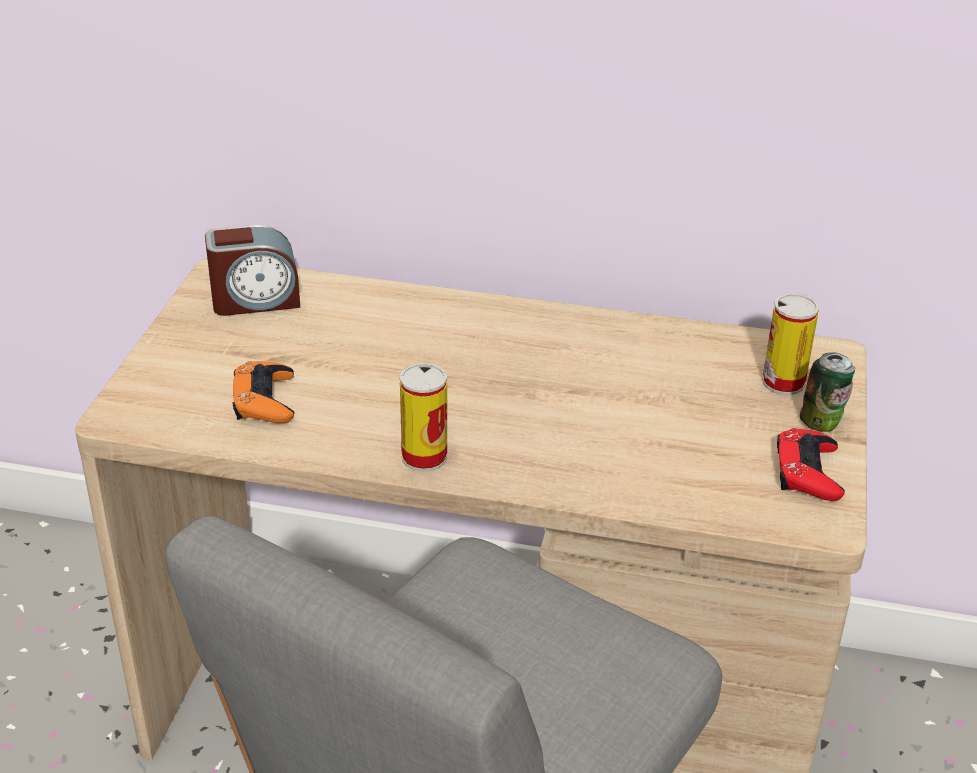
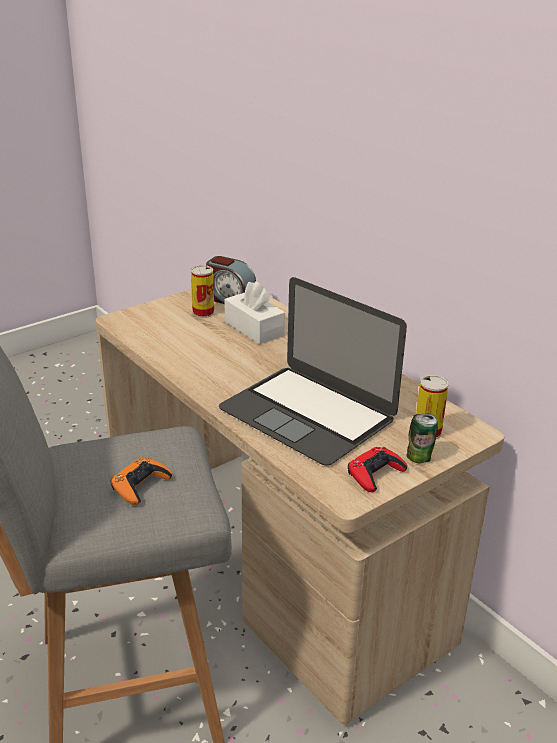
camera: 40 degrees right, 5 degrees down
(264, 400) = (177, 336): orange game controller -> orange game controller (140, 486)
(360, 333) = (254, 328): none -> white tissue box
(424, 457) = (207, 384): can -> can (203, 312)
(617, 431) = (307, 414): none -> laptop

